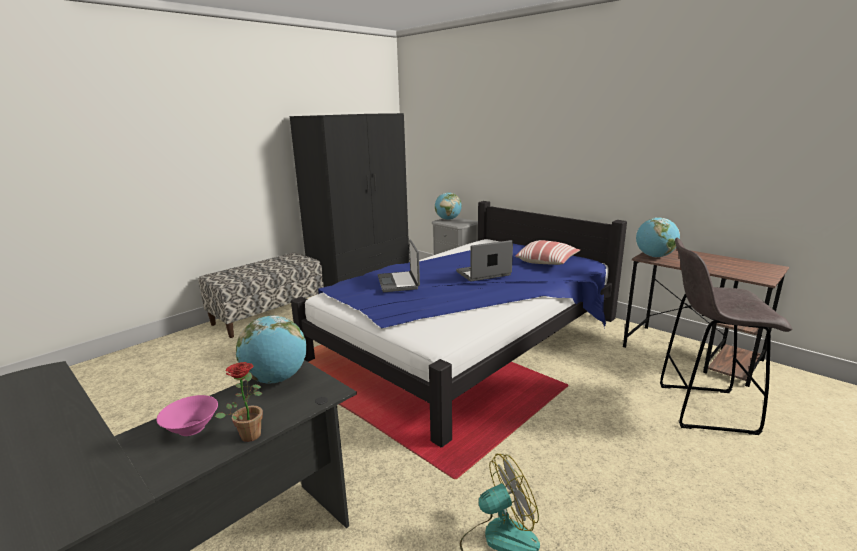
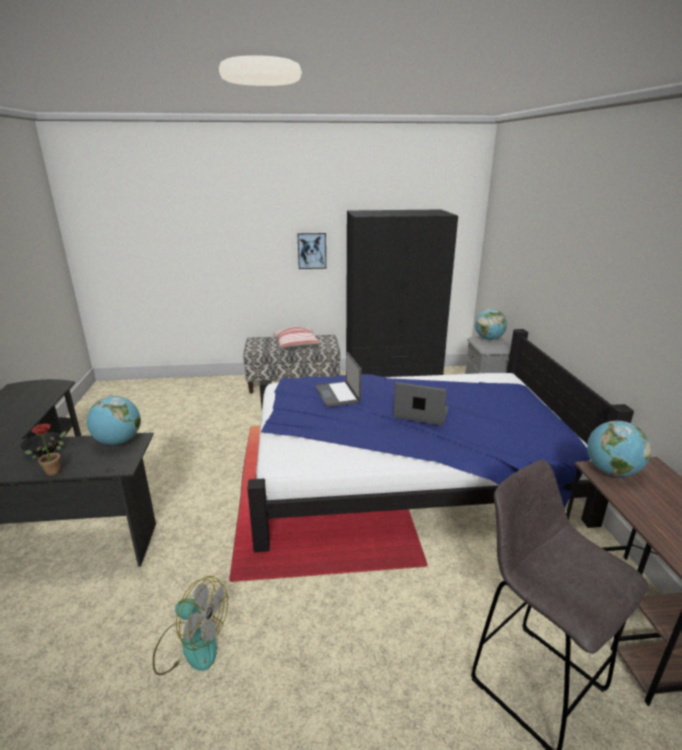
camera: 40 degrees right, 5 degrees up
(191, 428) = (44, 452): pink bowl -> black bowl
(258, 162) = (312, 250): none -> picture
(399, 282) = (338, 395): laptop -> laptop turned 45 degrees counterclockwise
(547, 262) = (514, 426): pillow -> pillow (296, 345)

